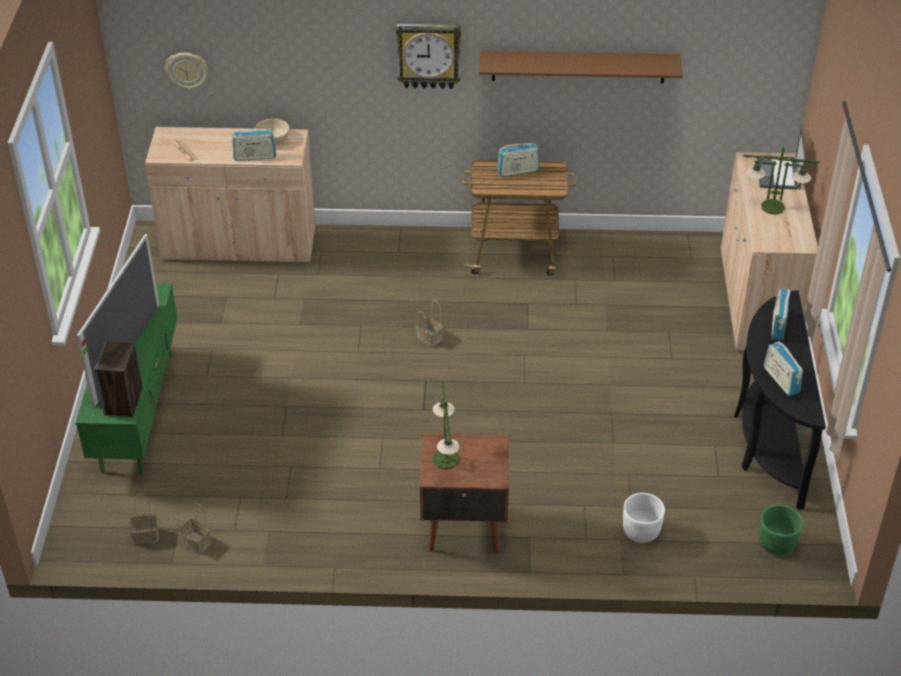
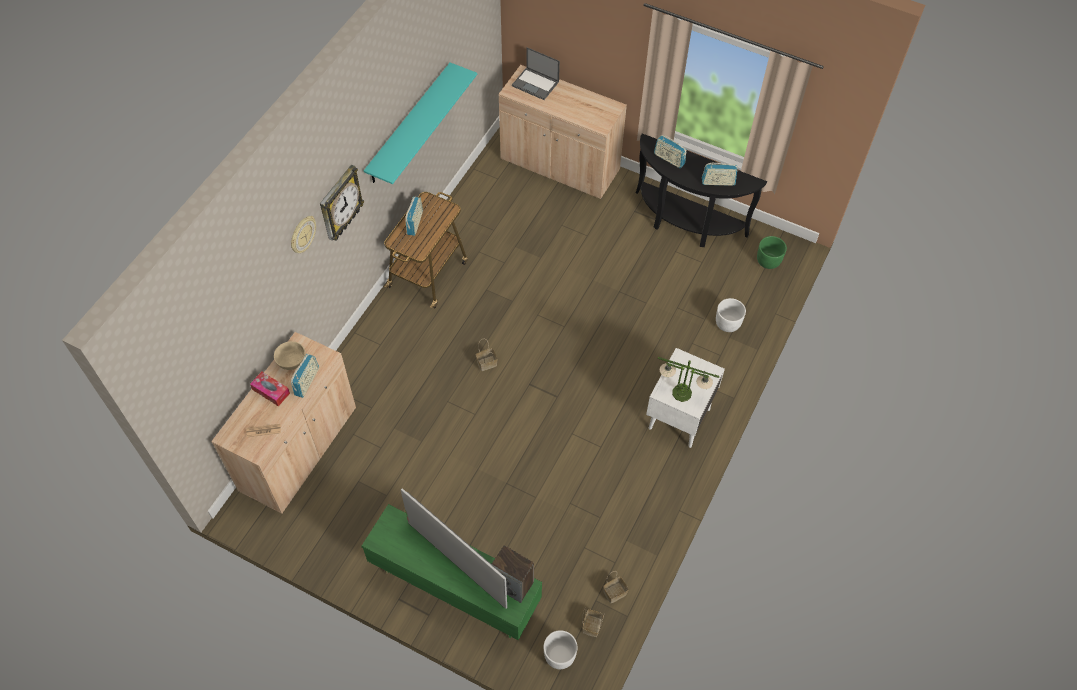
camera: 65 degrees left, 15 degrees up
(98, 520) = (559, 655): none -> white planter
(187, 70) = (214, 380): wall clock -> wall clock (302, 235)
(230, 140) = (271, 391): none -> tissue box
(463, 527) = (678, 419): brown nightstand -> white nightstand
(578, 66) = (409, 124): brown shelf -> turquoise shelf
(773, 207) = (568, 103): table lamp -> none

